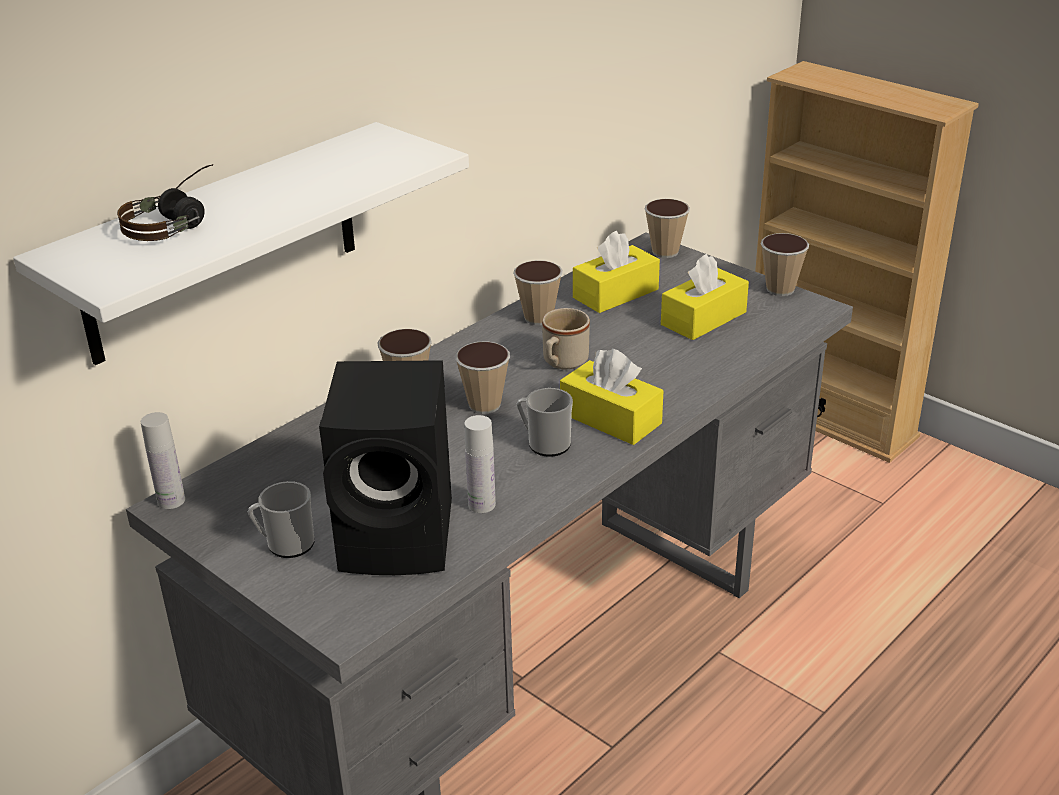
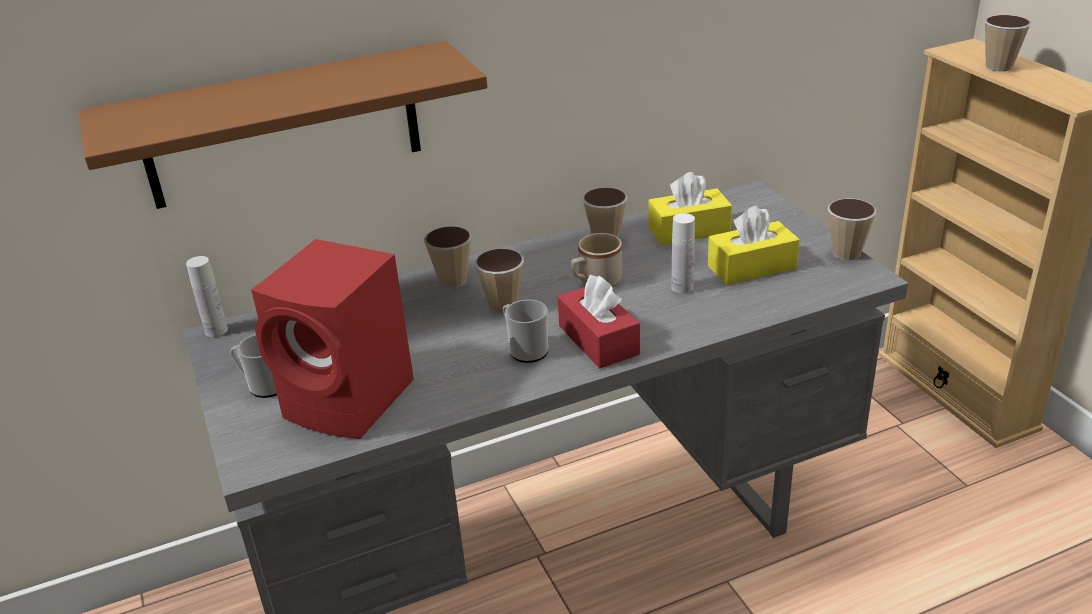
camera: 25 degrees right, 0 degrees up
(178, 221) = (211, 100): headphones -> none
(222, 243) = (283, 126): white shelf -> brown shelf
(402, 536) = (352, 401): black speaker -> red speaker
(481, 504) = (434, 390): white bottle -> white bottle (682, 287)
(610, 418) = (598, 340): yellow tissue box -> red tissue box
(665, 252) = (762, 201): cup -> cup (999, 67)

